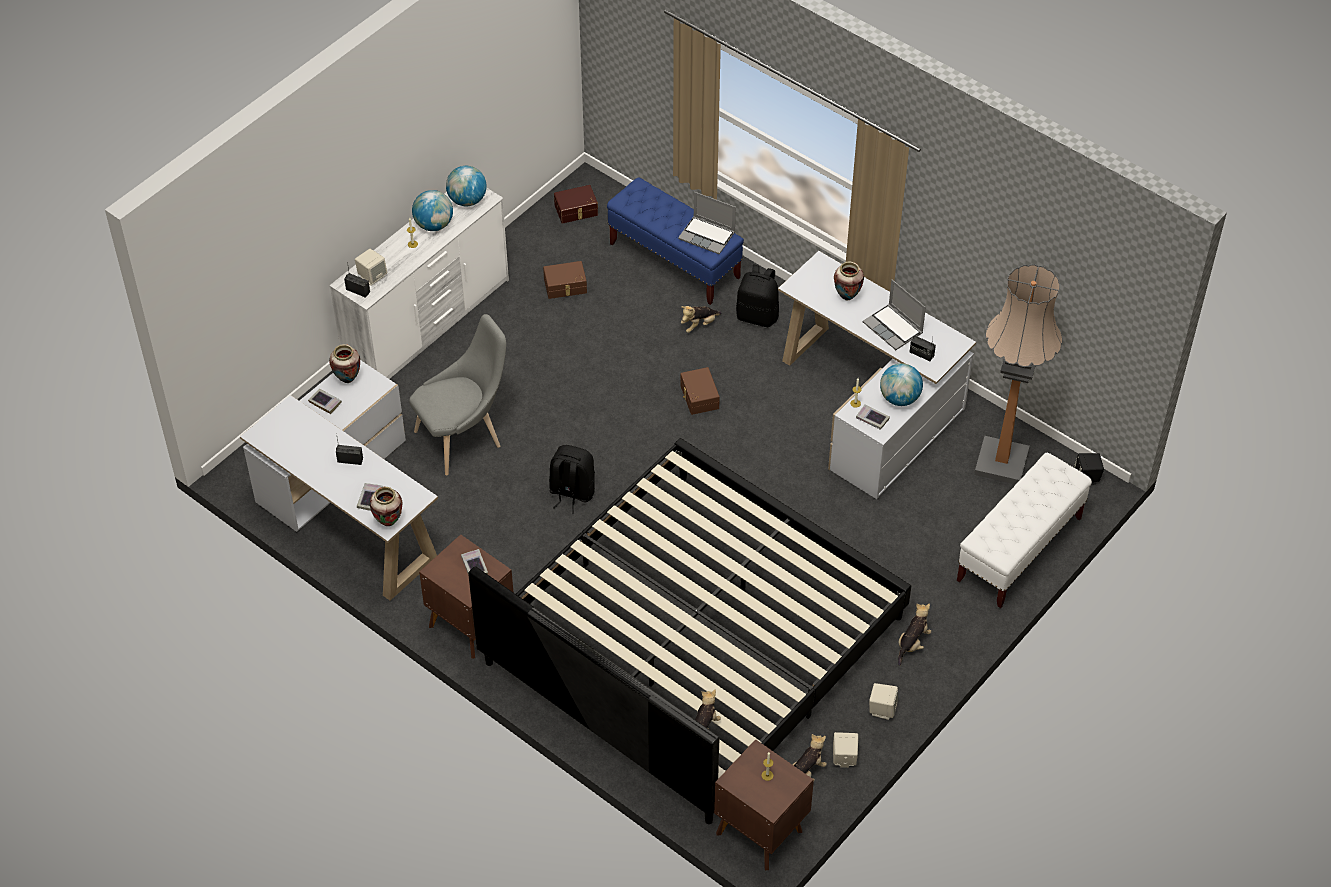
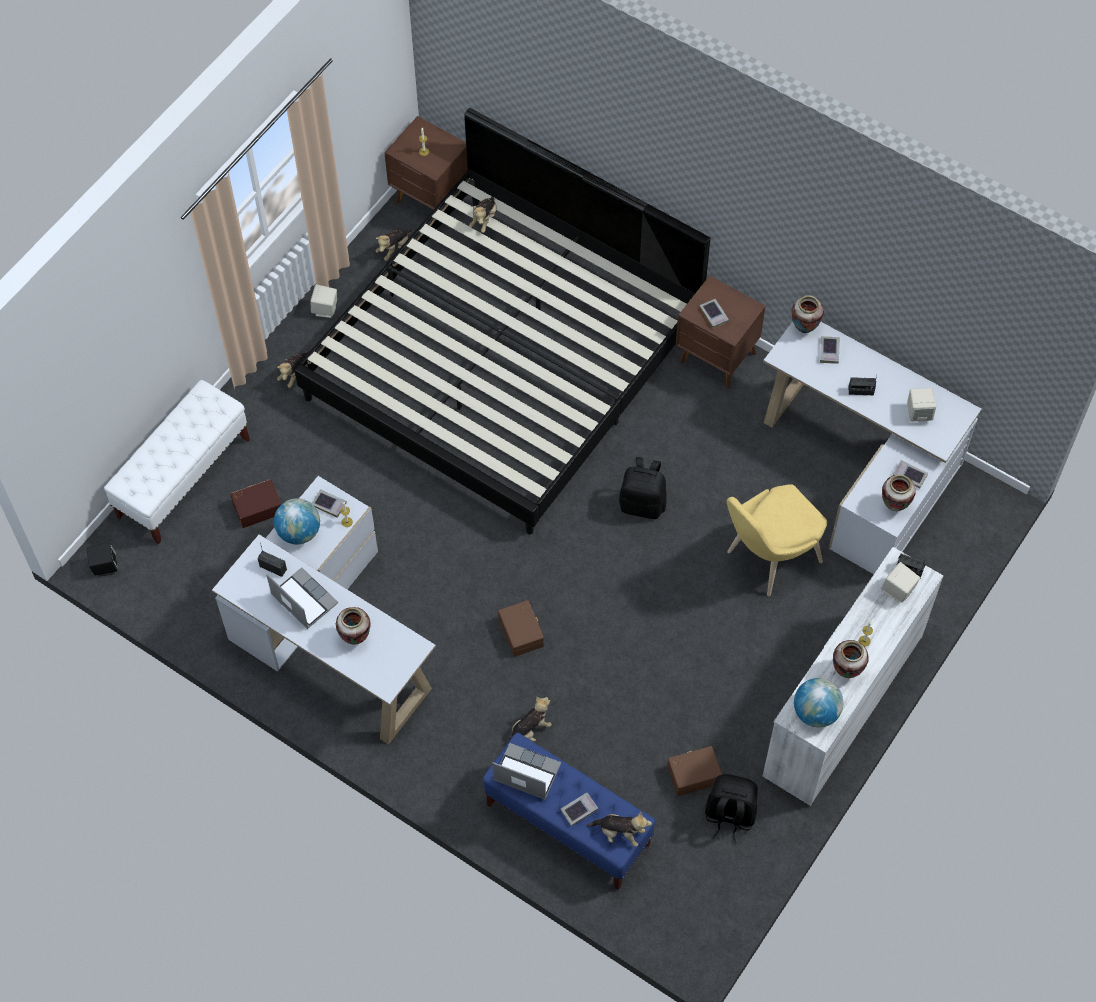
camera: 175 degrees right, 10 degrees up
(434, 225) = (846, 671): globe -> vase
(463, 438) = (768, 559): grey chair -> yellow chair
(576, 211) = (699, 896): brown storage box -> brown storage box (257, 507)
(637, 194) = (619, 833): none -> plush toy
(667, 210) = (579, 810): none -> book
(757, 316) = (462, 750): black backpack -> black backpack (729, 816)
(844, 758) = (360, 264): beige speaker -> beige speaker (919, 413)
(1001, 462) = (193, 577): floor lamp -> none

